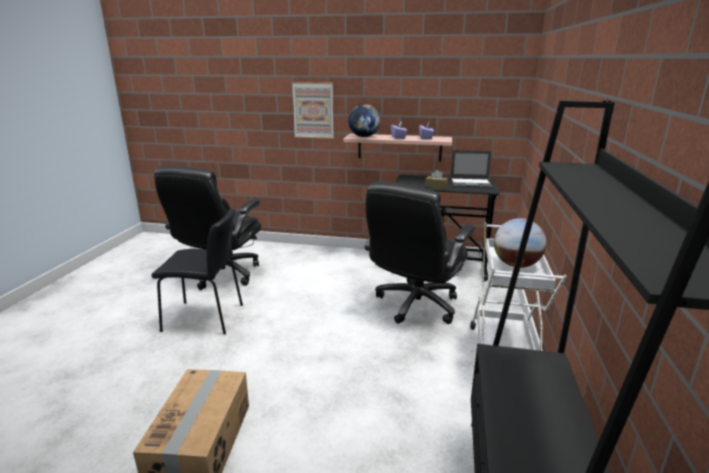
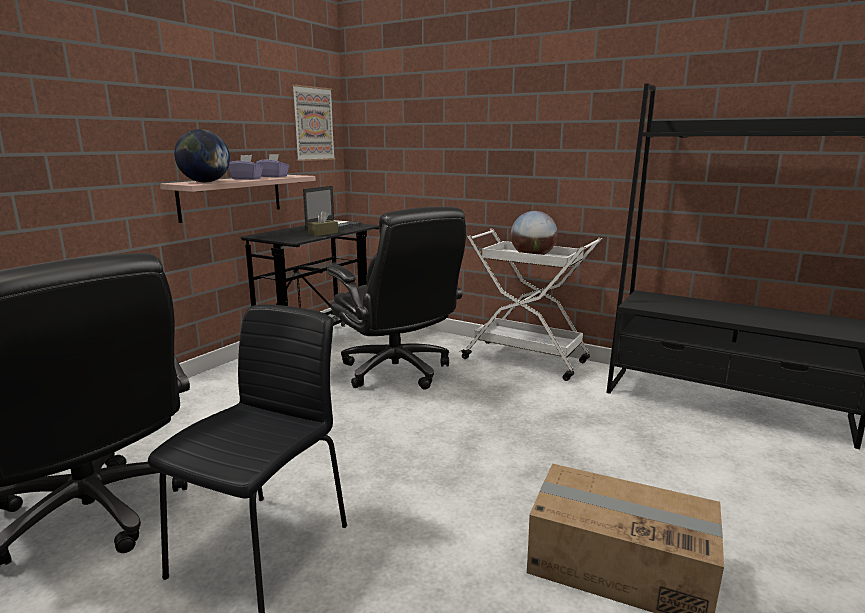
camera: 70 degrees left, 5 degrees down
(313, 110) = (89, 146): picture -> picture (313, 124)

